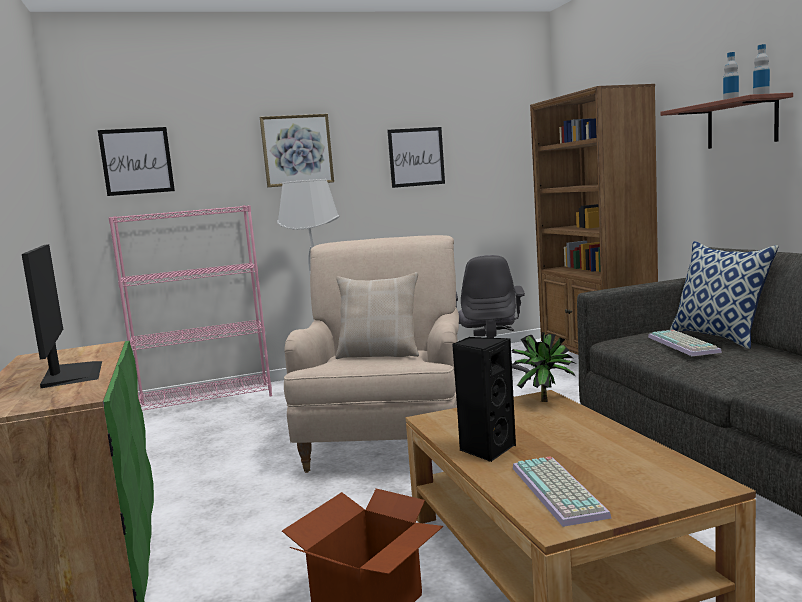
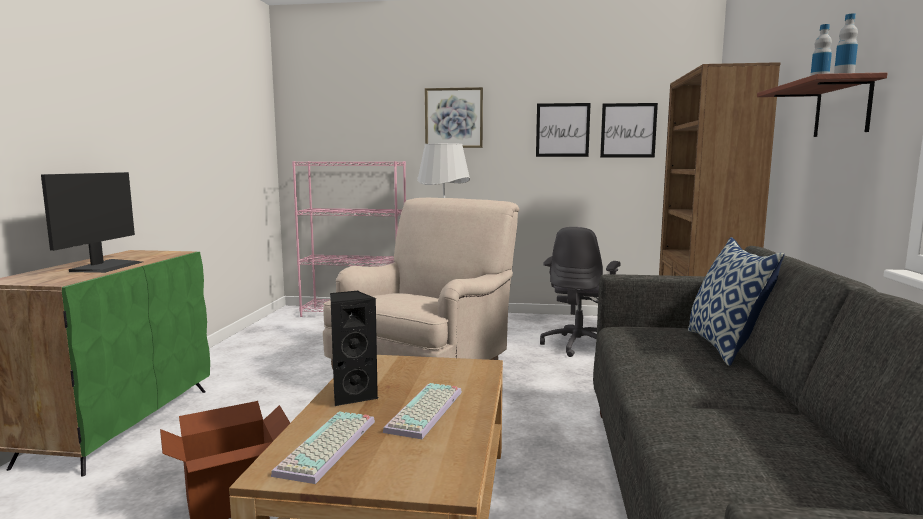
camera: 25 degrees right, 0 degrees up
(137, 161) = (329, 120): picture -> picture (628, 130)
(380, 354) = (406, 298): beige pillow -> none
(544, 400) = (477, 367): potted plant -> none
(684, 344) = (668, 346): keyboard -> keyboard (426, 412)

